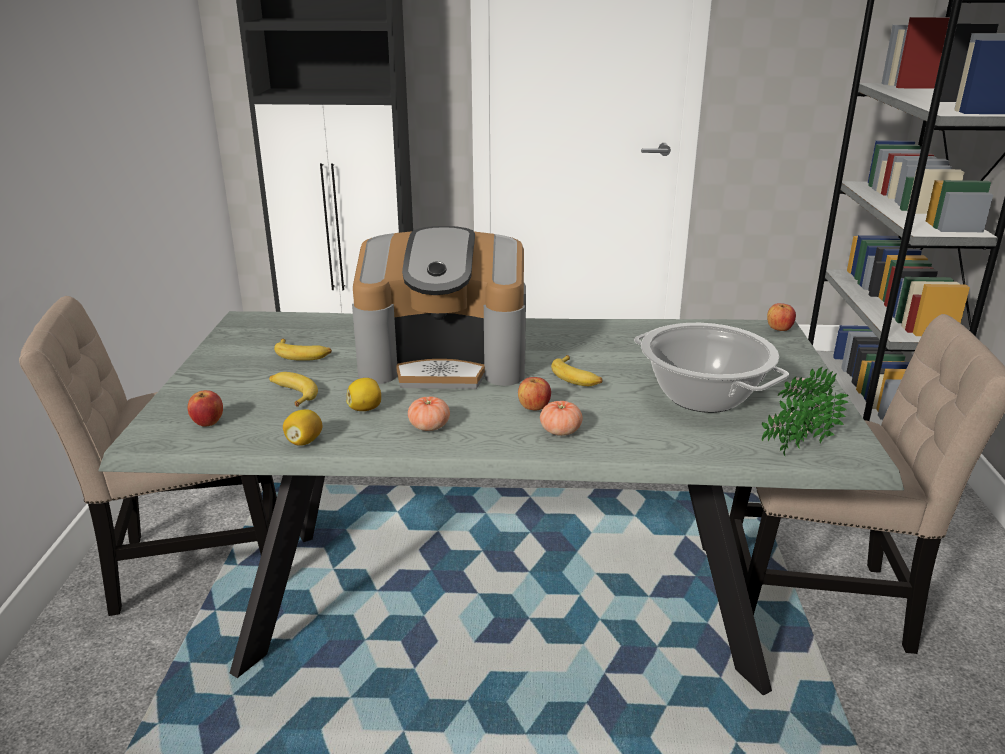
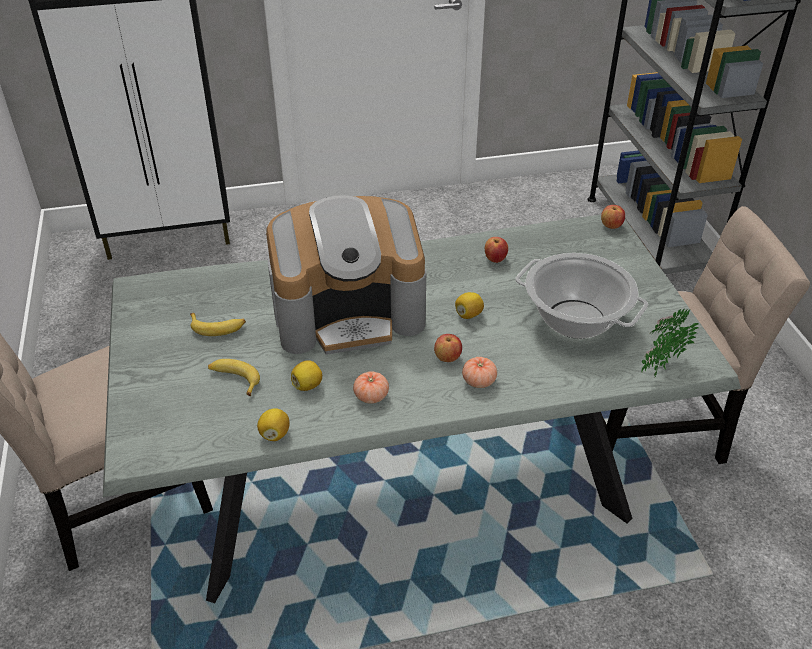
camera: 15 degrees left, 15 degrees up
(208, 423) = (178, 428): apple -> apple (495, 259)
(577, 377) = (468, 314): banana -> lemon

